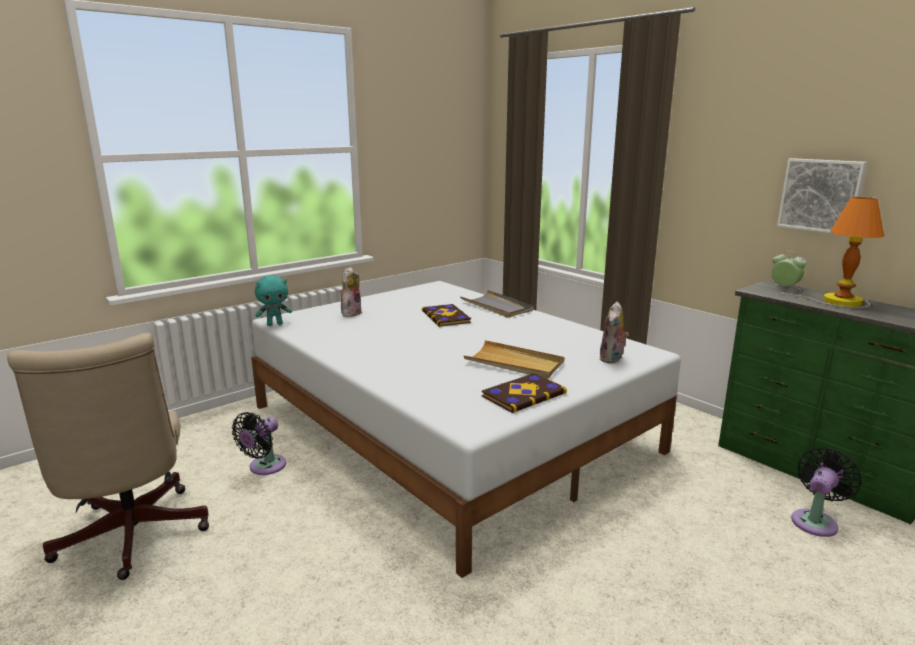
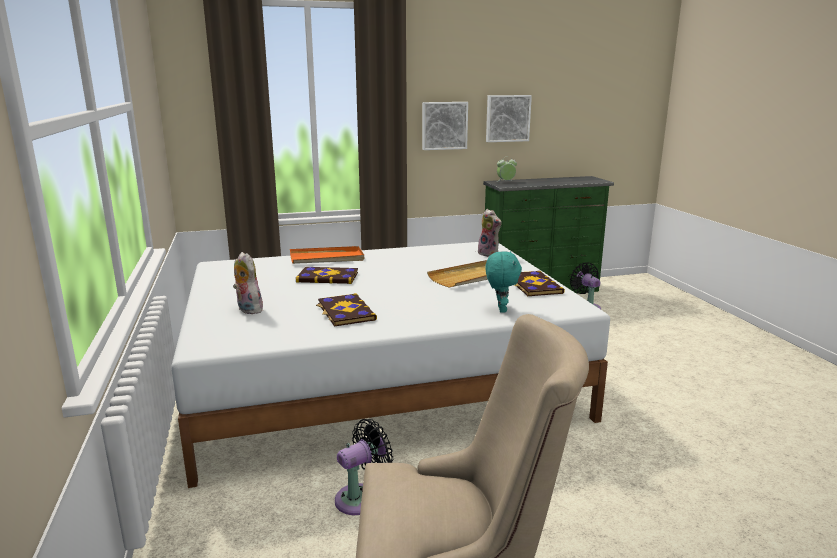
camera: 65 degrees left, 0 degrees up
(264, 467) = (361, 498): black fan -> black fan turned 90 degrees counterclockwise
(275, 324) = (223, 350): turquoise plush toy -> turquoise plush toy (500, 309)
(369, 338) = (345, 312): none -> book
(497, 306) = (327, 258): grey tray -> orange tray
(722, 195) = (444, 125): none -> picture
(838, 301) = (541, 181): table lamp -> none

